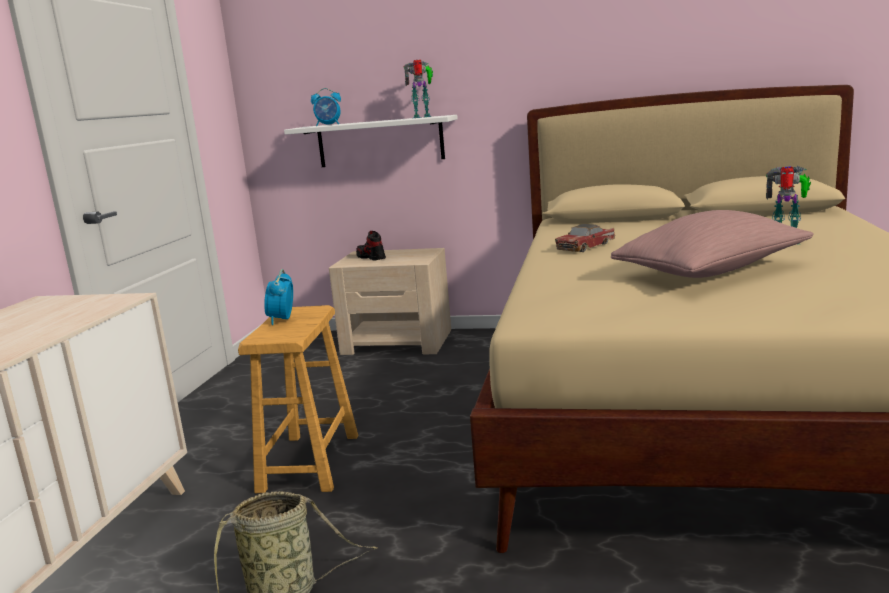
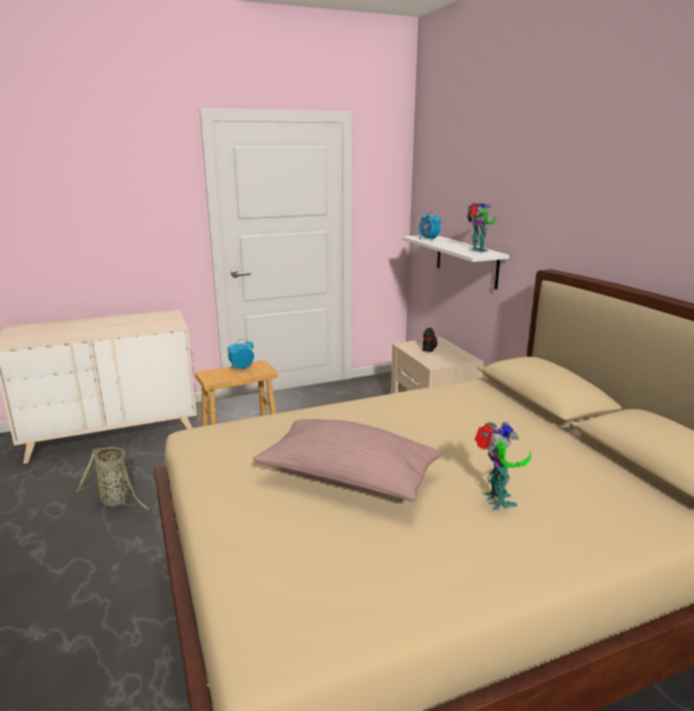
camera: 55 degrees right, 5 degrees up
(585, 246) = (409, 410): toy car -> none

